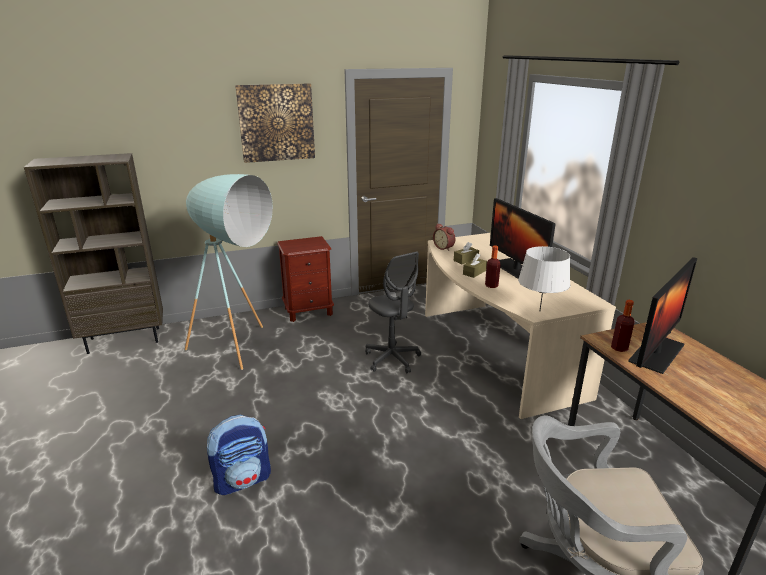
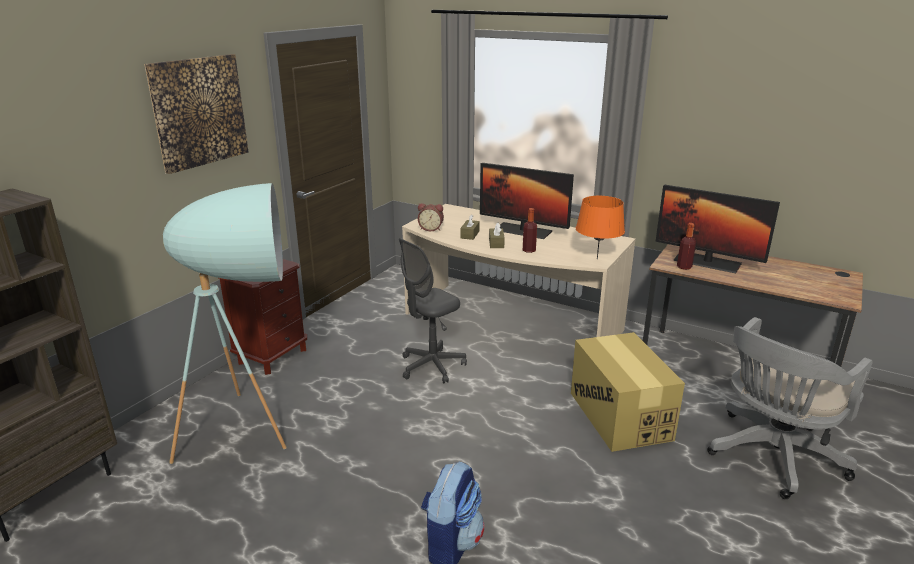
camera: 40 degrees left, 0 degrees up
(392, 359) = (432, 366): grey office chair -> grey office chair turned 120 degrees clockwise
(485, 466) = (619, 415): none -> cardboard box
(539, 311) = (597, 259): grey table lamp -> orange table lamp
(656, 353) = (707, 262): monitor -> monitor turned 120 degrees clockwise

